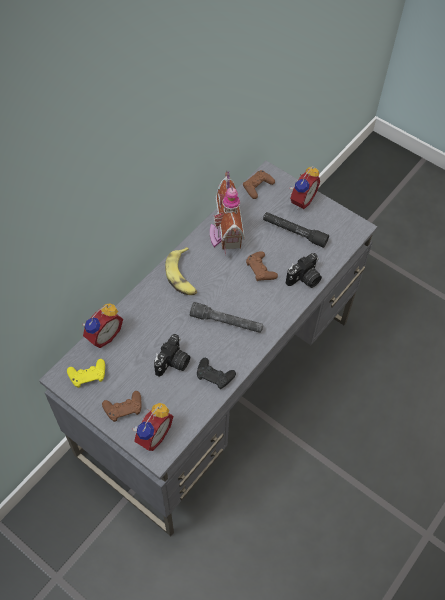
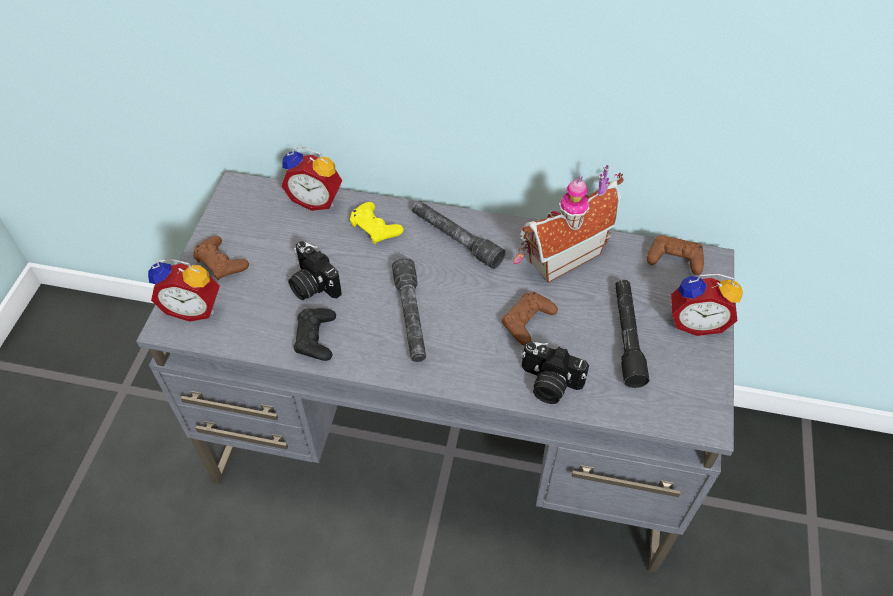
camera: 65 degrees right, 5 degrees down
(88, 375) = (252, 210): yellow game controller -> yellow game controller (375, 228)
(173, 363) = (312, 285): camera -> camera turned 45 degrees clockwise
(182, 276) = (455, 239): banana -> grey flashlight

